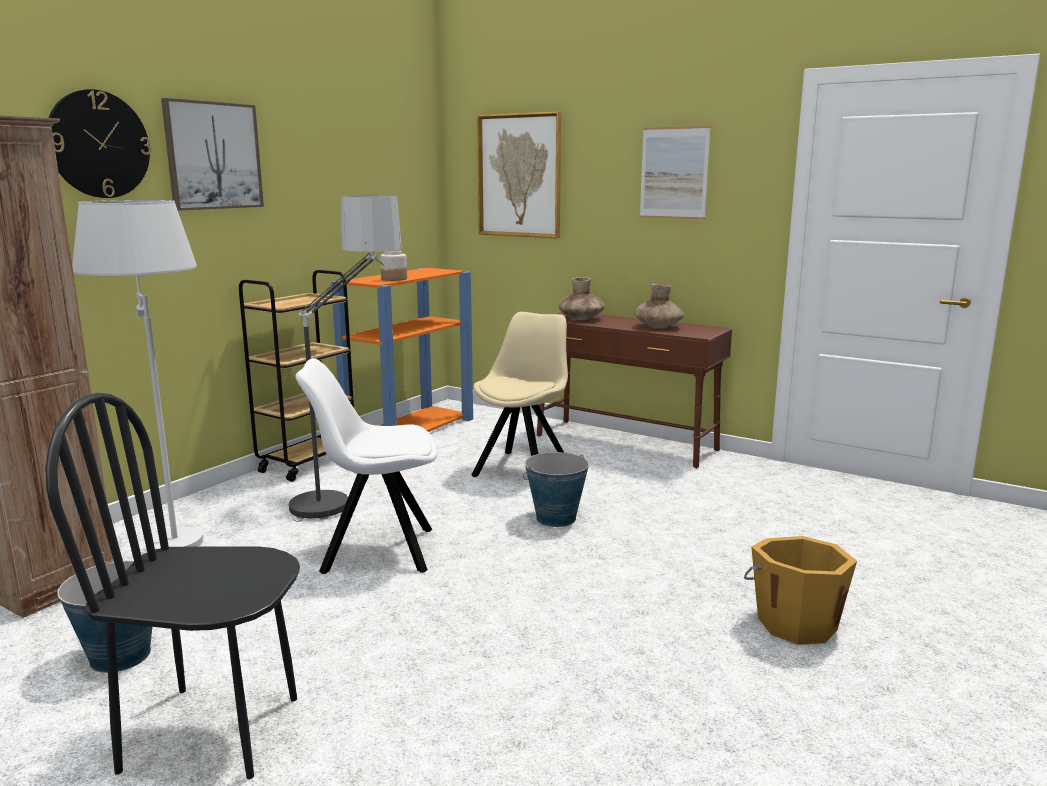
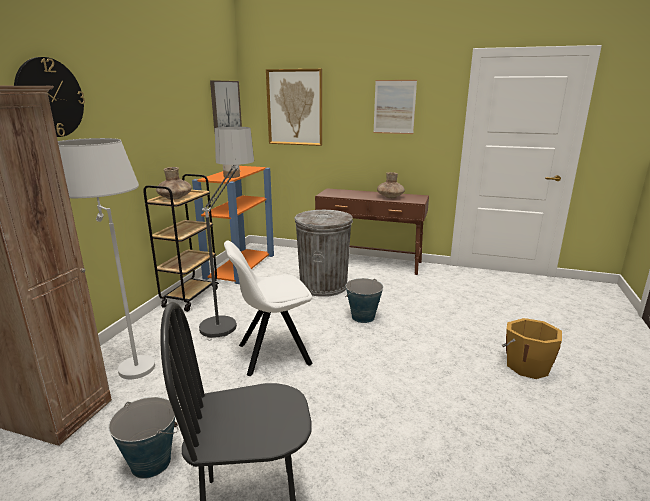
camera: 15 degrees left, 5 degrees up
(213, 156) = (120, 102): picture -> picture (225, 107)
(522, 468) = (323, 286): beige chair -> grey trash can
(581, 319) = (342, 194): brown vase -> brown vase (175, 198)

